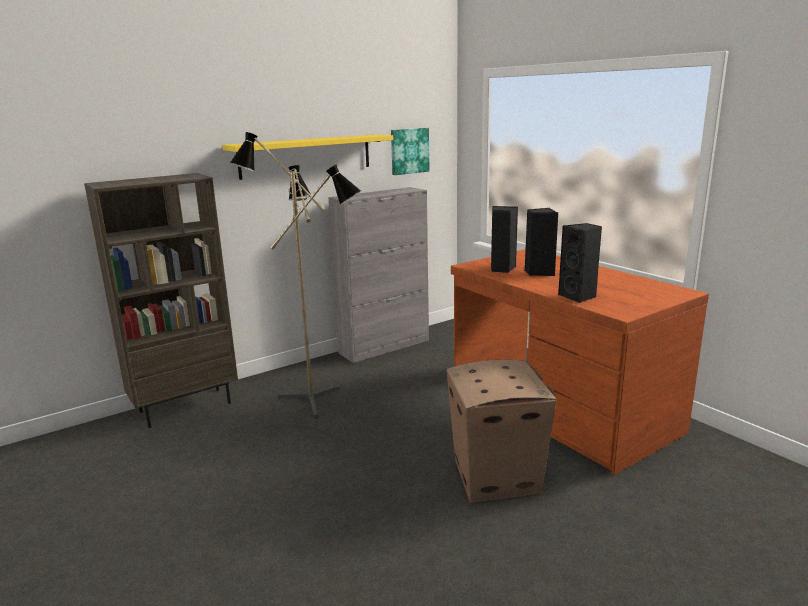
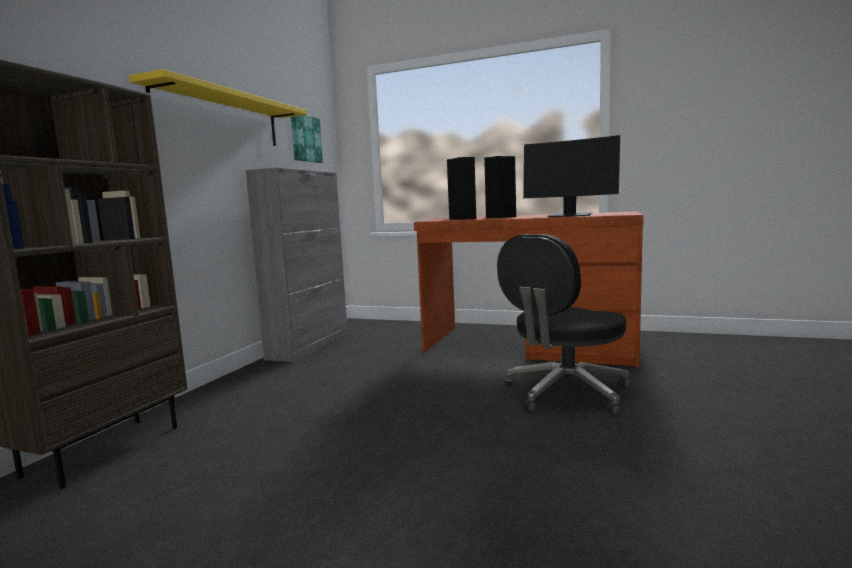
camera: 35 degrees left, 10 degrees down
(313, 397) = (288, 395): floor lamp -> none
(496, 476) = (565, 393): cardboard box -> black office chair
(578, 297) = (569, 216): black speaker -> monitor

